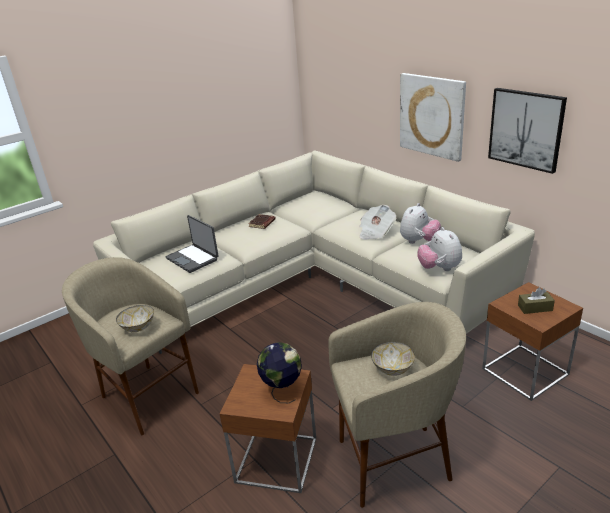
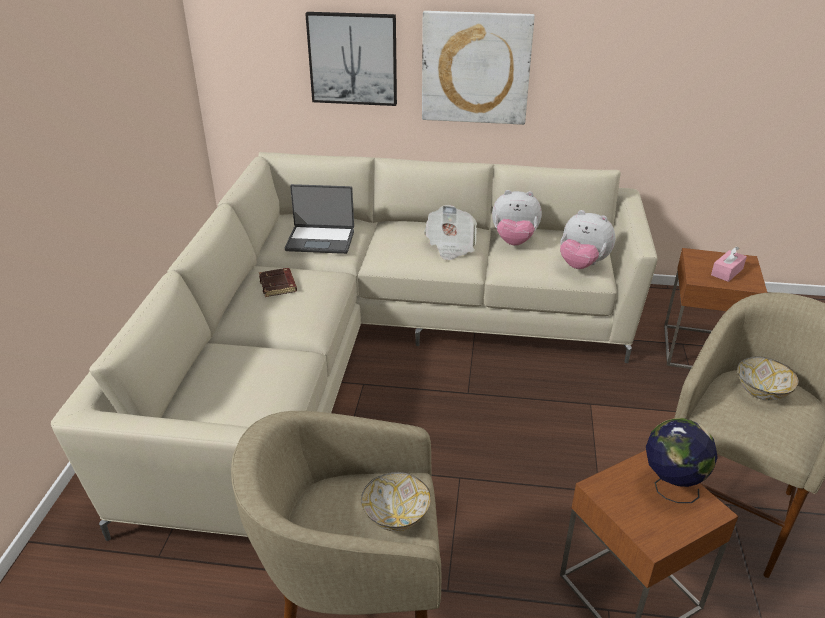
camera: 45 degrees left, 5 degrees up
(193, 258) = (251, 378): laptop -> laptop (320, 240)
(418, 241) = (514, 241): plush toy -> plush toy turned 105 degrees clockwise
(526, 129) = (622, 67): picture -> picture (353, 59)
(535, 308) = (727, 272): brown tissue box -> pink tissue box

